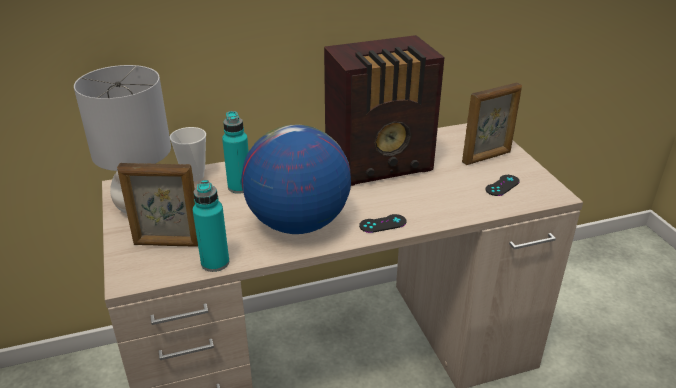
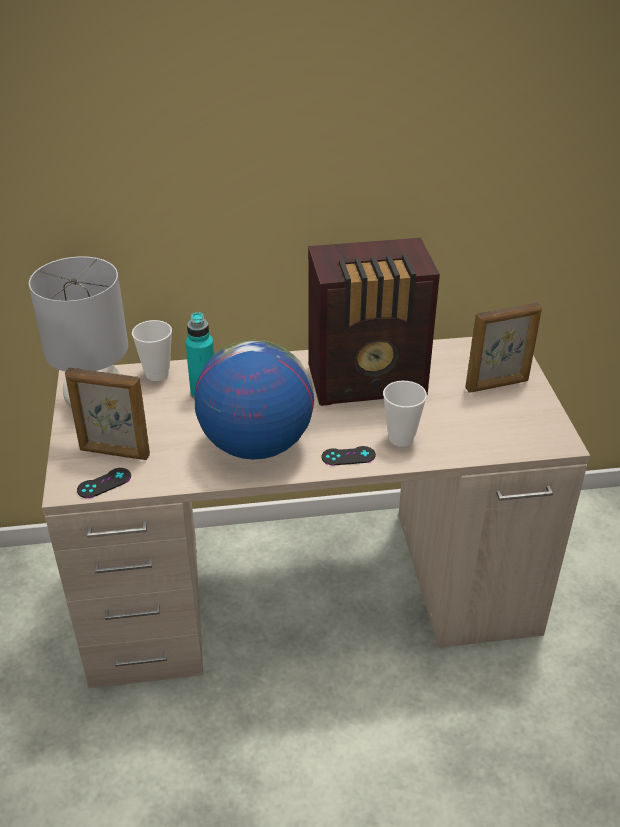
camera: 10 degrees right, 5 degrees up
(215, 263) = (158, 480): turquoise bottle -> none
(423, 205) = (401, 438): none -> cup
(502, 185) = (501, 423): black game controller -> black game controller (104, 483)

